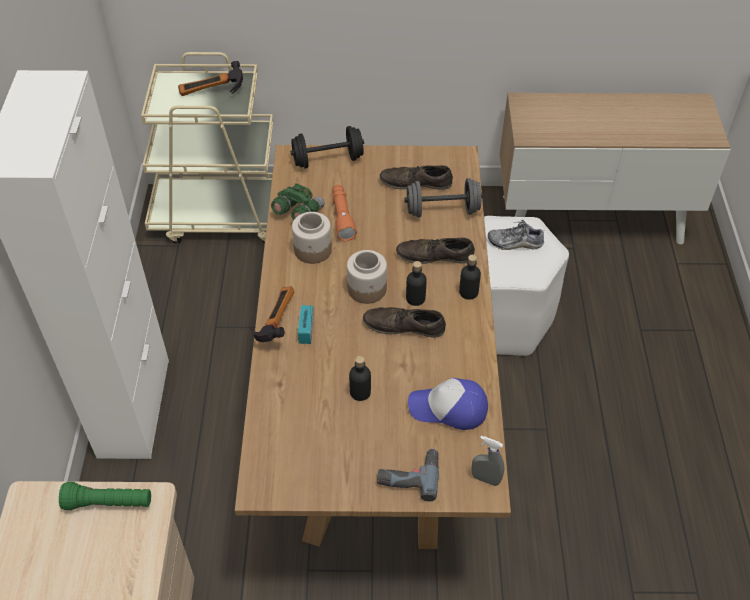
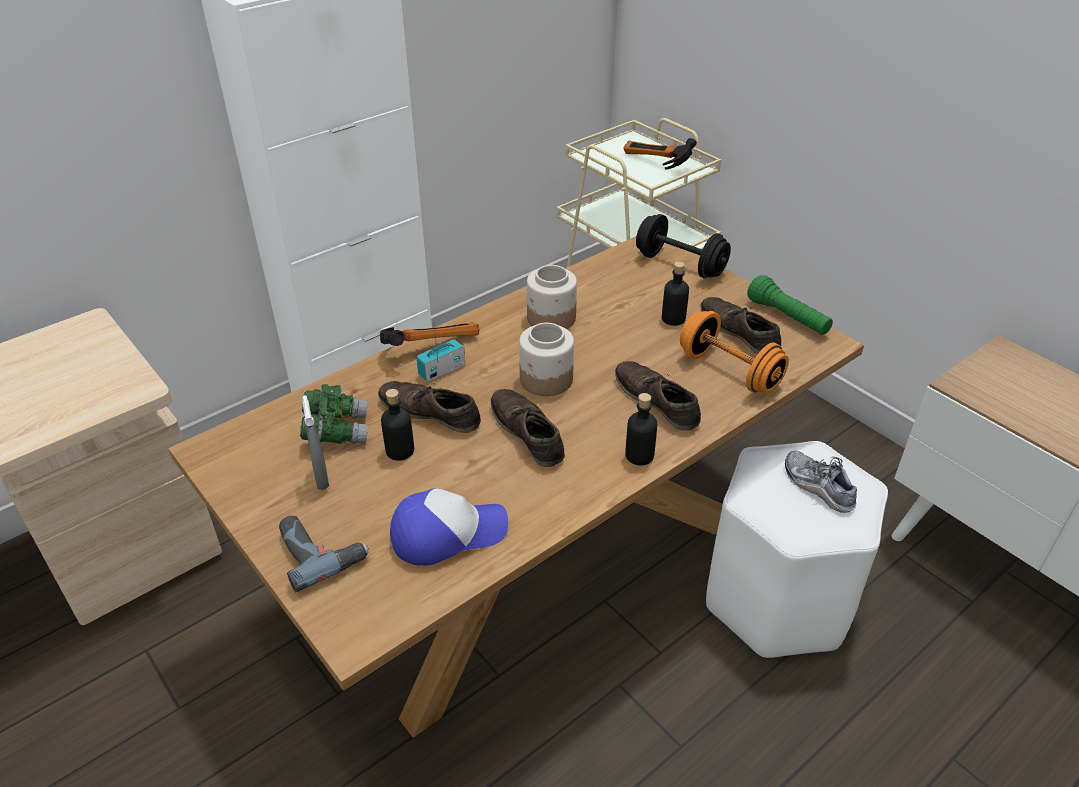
camera: 50 degrees right, 10 degrees down
(109, 503) = (116, 367): green flashlight -> green flashlight (788, 318)
(298, 213) = (586, 285): green binoculars -> green binoculars (336, 430)
(340, 359) = (430, 412): none -> brown shoe
(342, 217) = (619, 313): orange flashlight -> none
(415, 298) = (577, 420): black bottle -> black bottle (673, 318)
(442, 210) = (729, 371): grey dumbbell -> orange dumbbell
(448, 408) = (447, 533): cap -> cap turned 105 degrees clockwise
(485, 479) = (372, 626): grey spray bottle -> grey spray bottle (321, 478)

